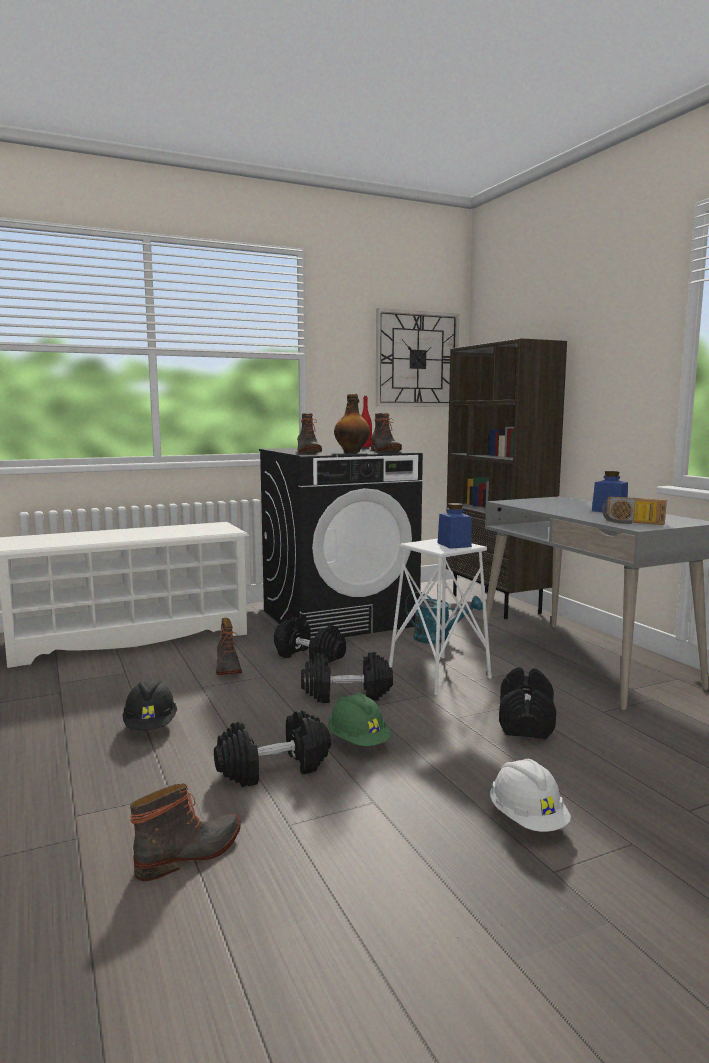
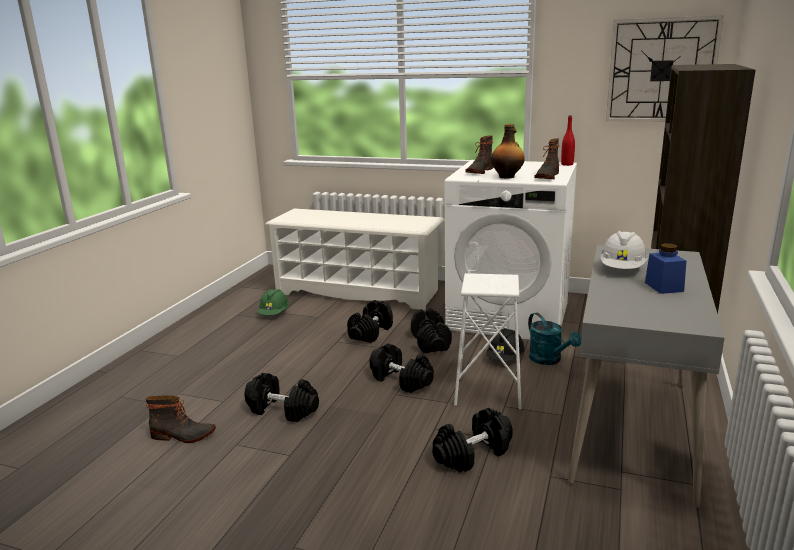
camera: 45 degrees right, 10 degrees up
(151, 726) = (275, 357): black hard hat -> black hard hat (505, 358)
(227, 668) = (371, 333): boot -> black dumbbell
(339, 618) = (509, 316): black washing machine -> white washing machine
(358, 742) = (348, 415): green hard hat -> green hard hat (274, 314)
(454, 545) = (497, 285): blue jar -> none
(527, 820) = (339, 513): white hard hat -> white hard hat (622, 269)
(632, 523) = (619, 310): radio -> none

